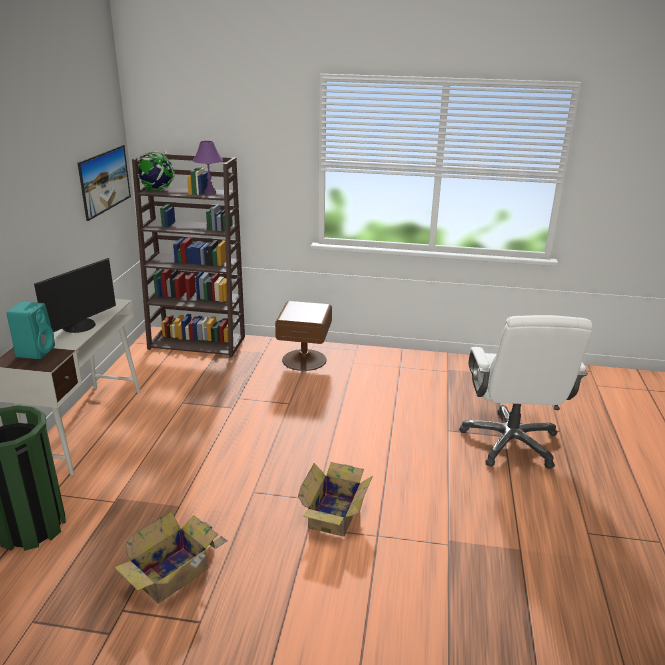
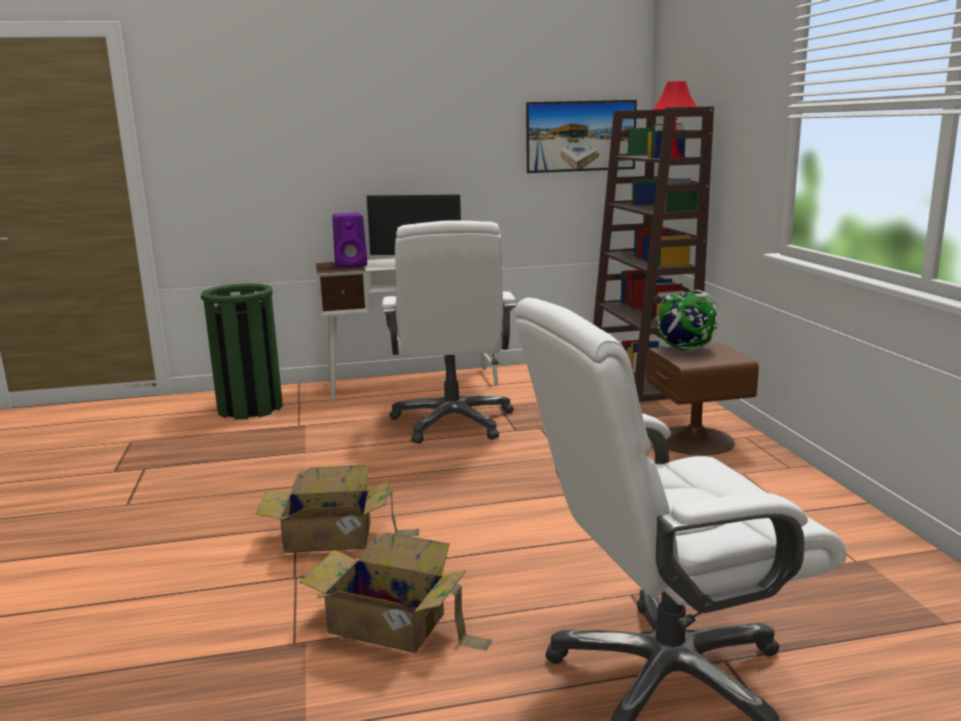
camera: 70 degrees right, 10 degrees down
(36, 351) = (352, 264): turquoise speaker -> purple speaker
(157, 190) = (638, 155): globe -> globe (685, 350)
(174, 573) = (197, 476): cardboard box -> cardboard box (391, 626)
(192, 427) = (453, 422): none -> white office chair
(210, 192) = (673, 157): purple table lamp -> red table lamp

